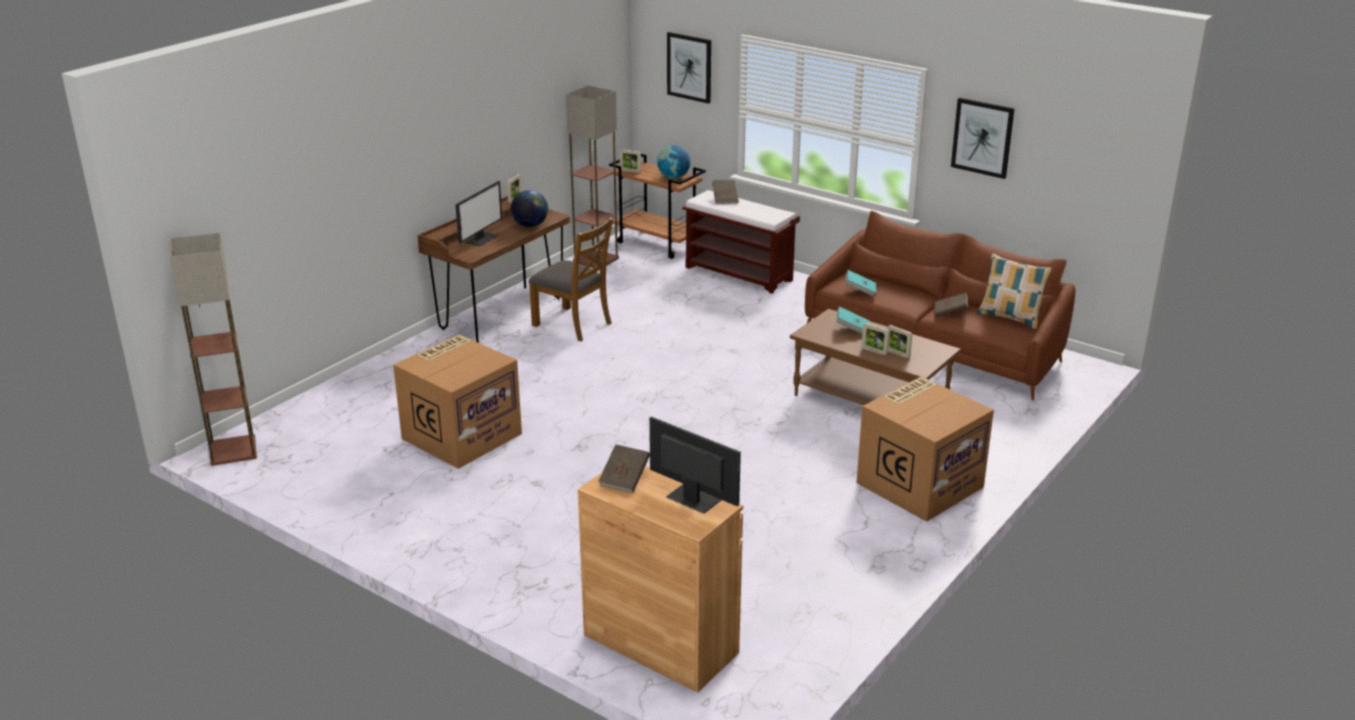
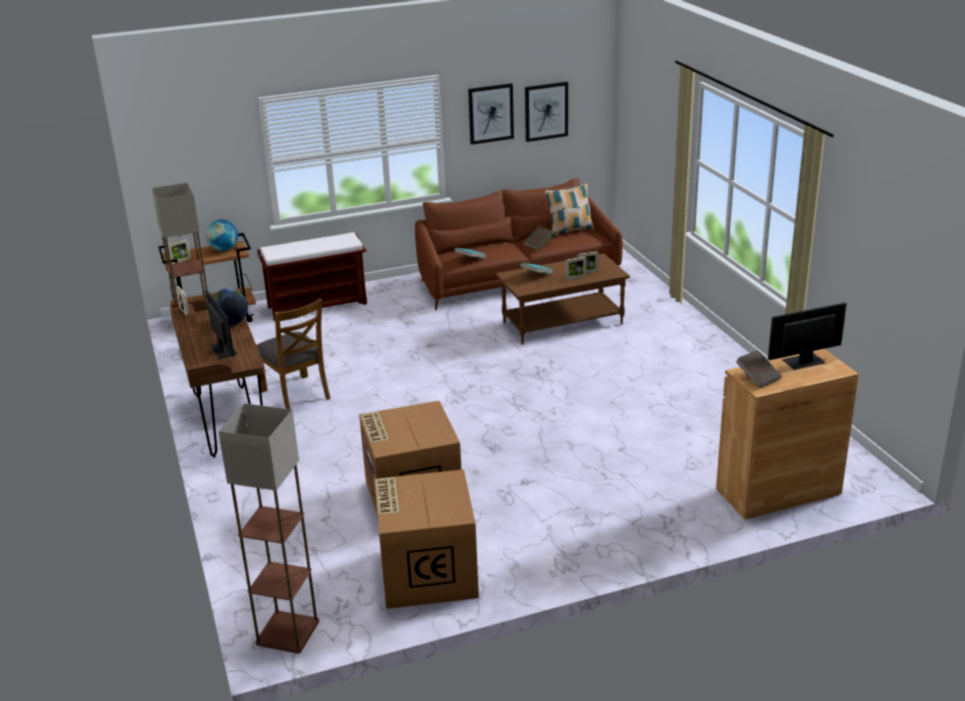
camera: 55 degrees left, 0 degrees up
(573, 324) = (296, 394): brown chair -> brown chair turned 75 degrees clockwise
(689, 67) = (205, 145): picture -> picture (546, 111)
(725, 199) = (288, 246): brown book -> none
(919, 483) = (676, 342): cardboard box -> cardboard box (426, 572)

